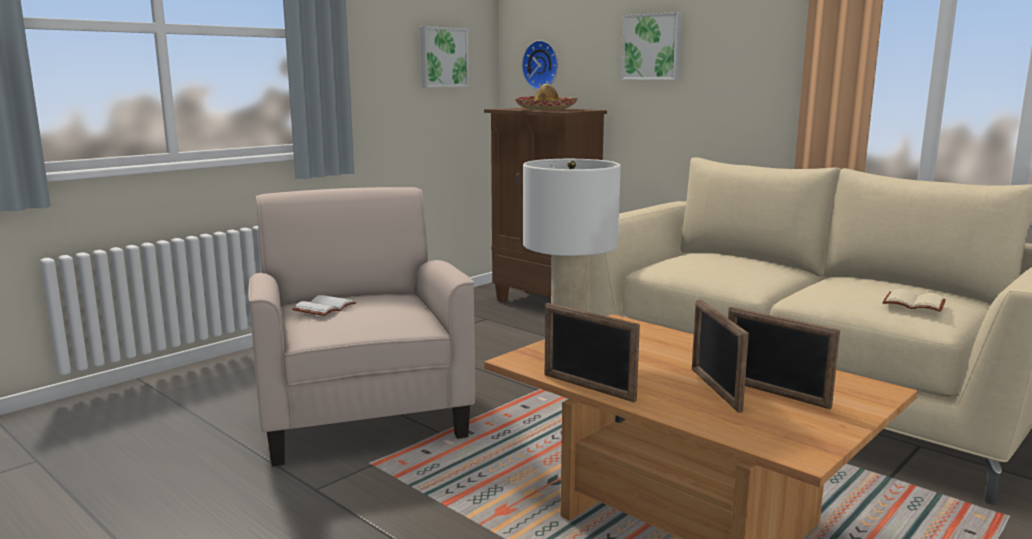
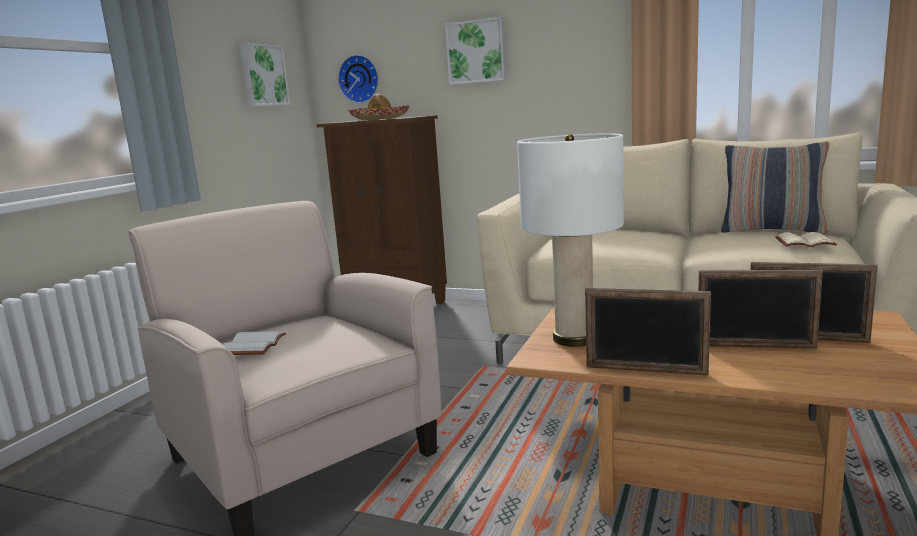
camera: 20 degrees left, 0 degrees up
(715, 389) = (755, 346): picture frame -> picture frame turned 45 degrees counterclockwise
(907, 285) = (772, 230): none -> pillow

